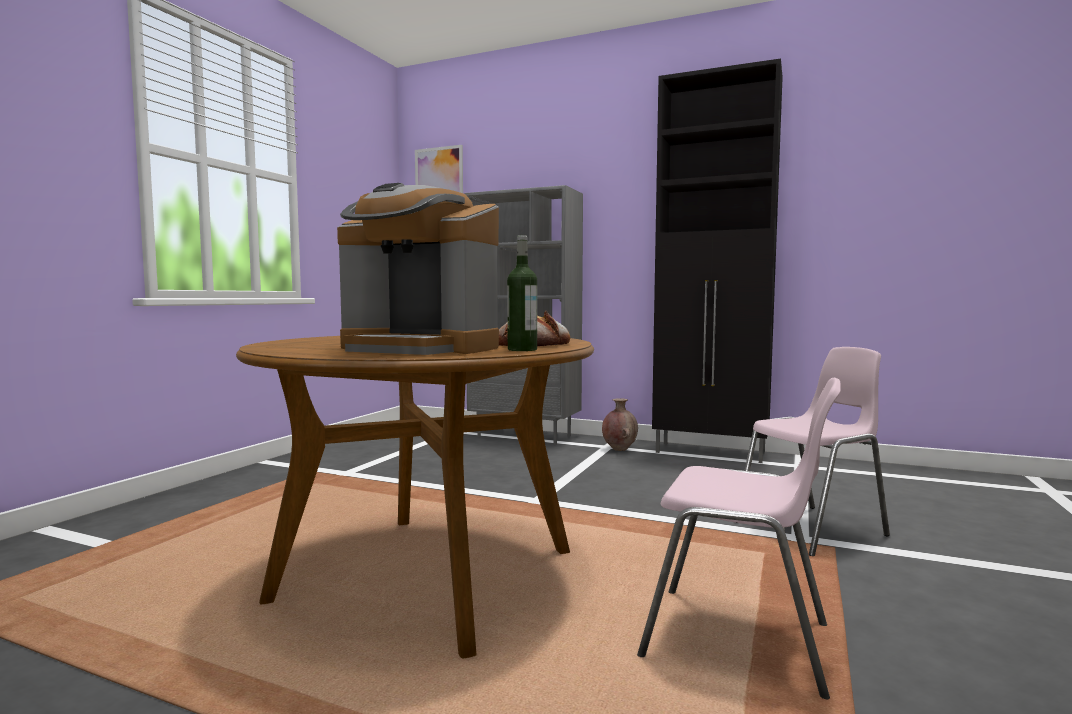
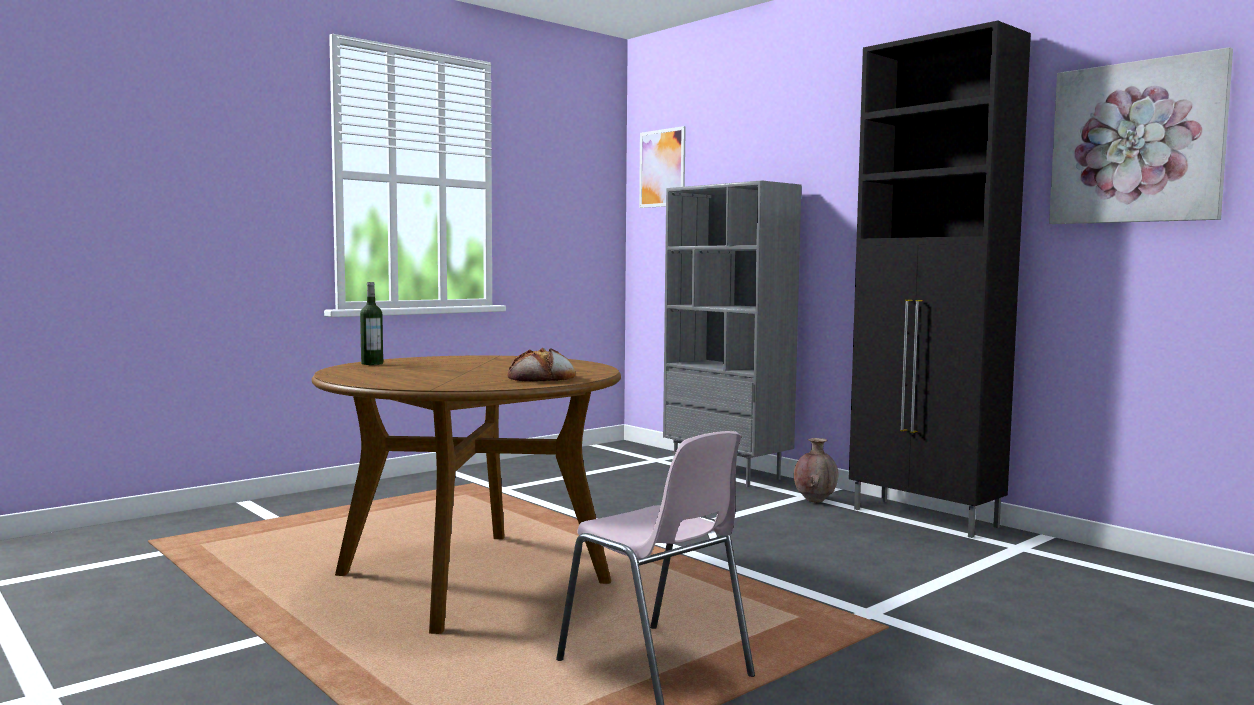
camera: 25 degrees right, 0 degrees up
(421, 349) = (434, 378): coffee machine -> none
(522, 350) = (501, 384): bottle -> bottle (372, 363)
(812, 529) = (898, 608): pink chair -> none
(866, 161) = (1137, 143): none -> picture

